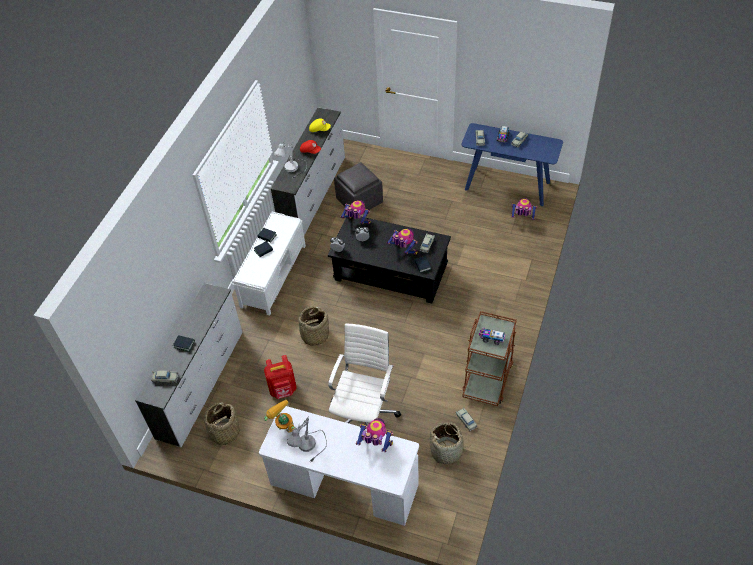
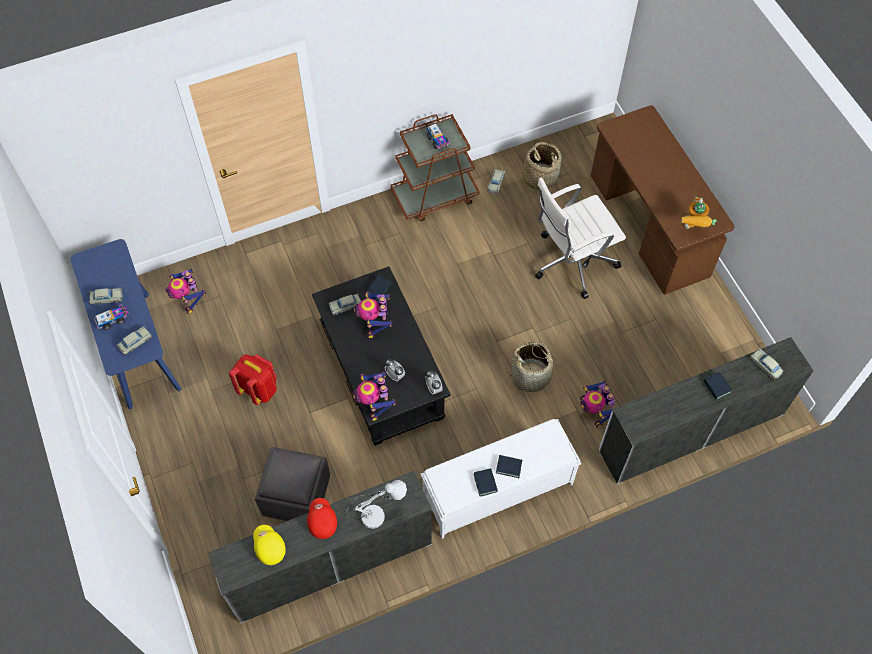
camera: 135 degrees left, 10 degrees up
(224, 432) = (710, 361): basket -> none
(283, 390) = (617, 350): red backpack -> red backpack (259, 389)
(310, 448) = (687, 193): grey table lamp -> none
(344, 485) = (648, 225): white desk -> brown desk
(375, 444) = (631, 151): toy robot -> toy robot (595, 411)

